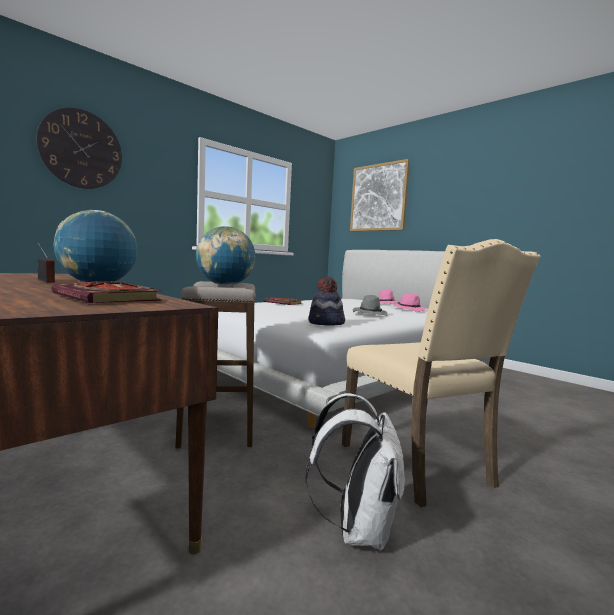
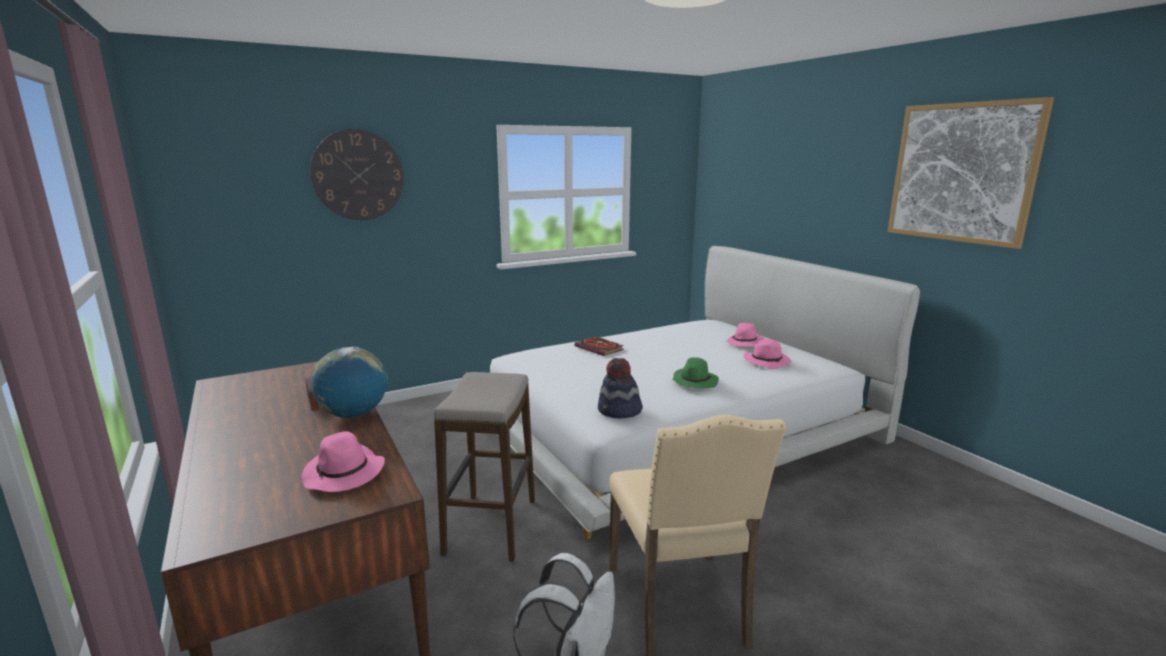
camera: 15 degrees right, 10 degrees up
(109, 298) = (344, 474): book -> pink hat
(225, 285) = (486, 390): globe -> none
(369, 314) = (694, 381): grey hat -> green hat
(378, 197) = (757, 172): picture -> picture (962, 173)

